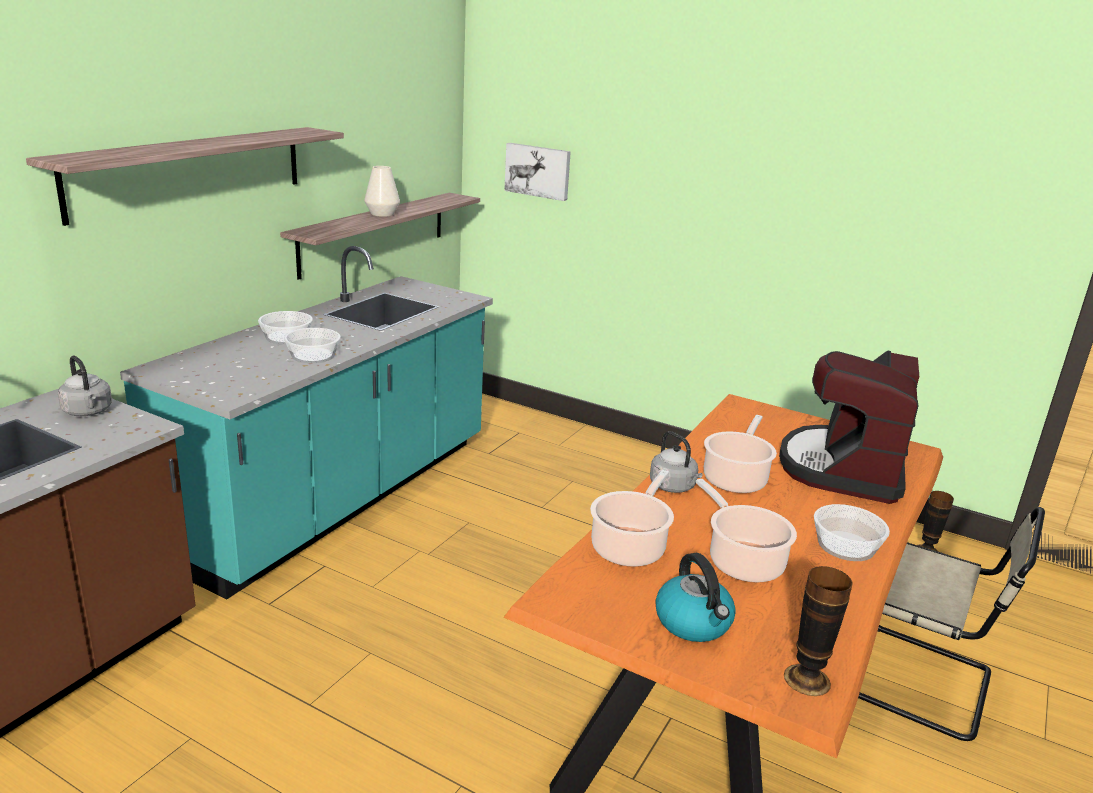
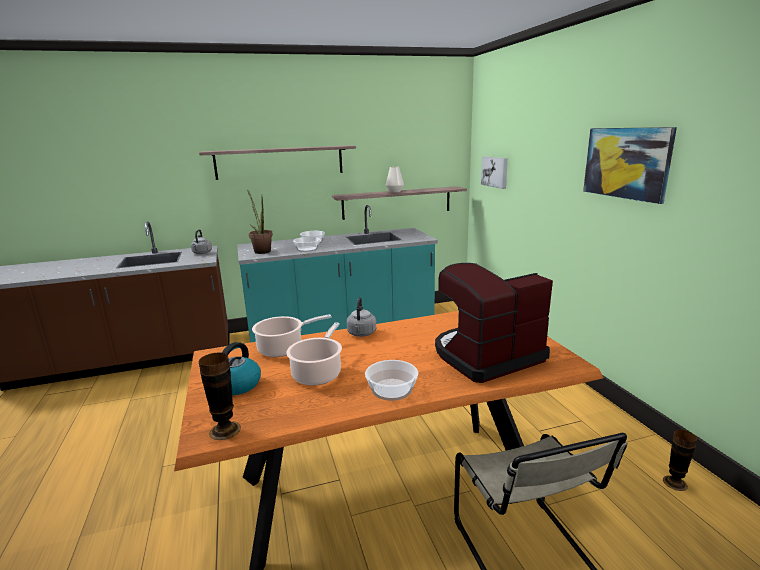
camera: 45 degrees right, 5 degrees down
(225, 378) = (261, 251): none -> potted plant
(735, 478) = (403, 340): cooking pot -> none
(817, 179) = (626, 163): none -> picture

